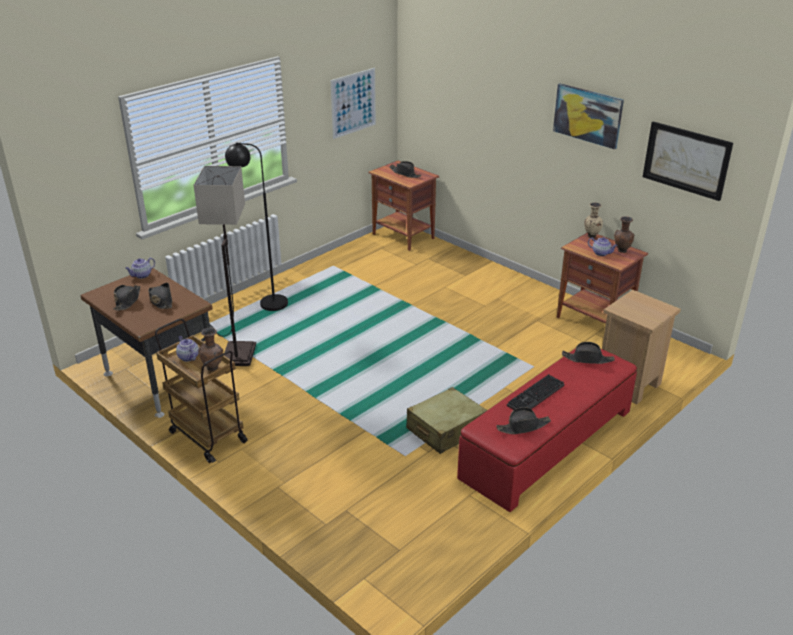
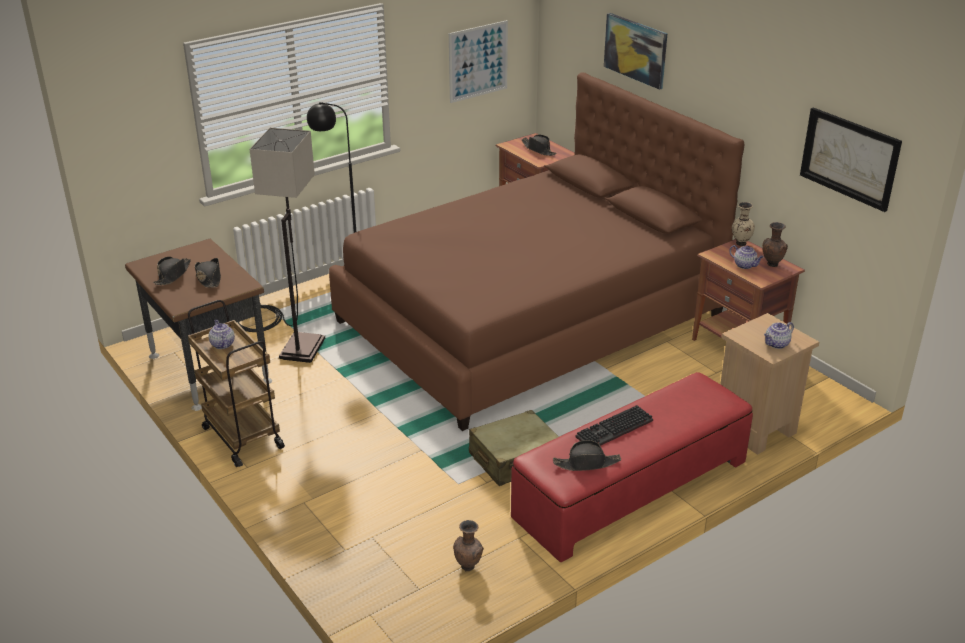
camera: 10 degrees right, 0 degrees up
(141, 275) = (197, 247): teapot -> teapot (776, 344)
(213, 368) = (246, 359): brown vase -> brown vase (469, 566)
(422, 313) = (529, 319): none -> brown bed
(587, 359) = (693, 392): black hat -> none
(588, 115) = (741, 94): picture -> picture (636, 50)

